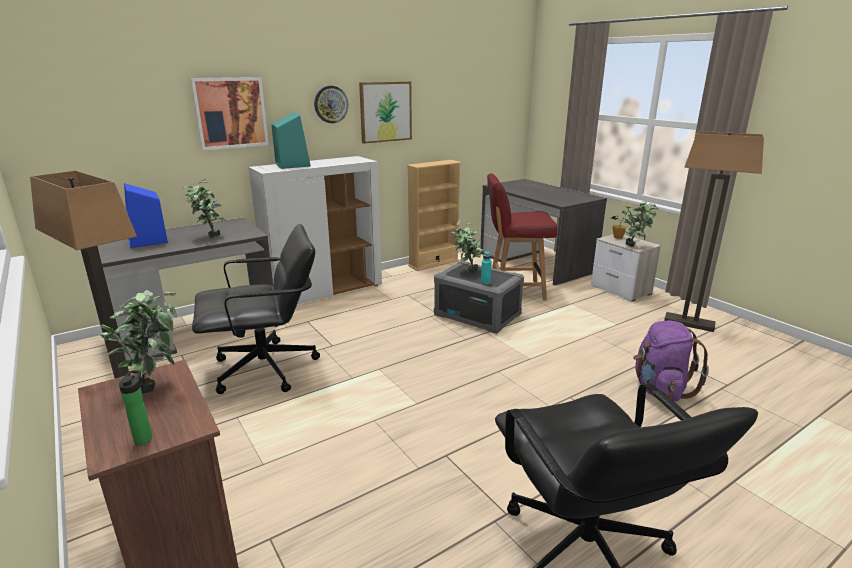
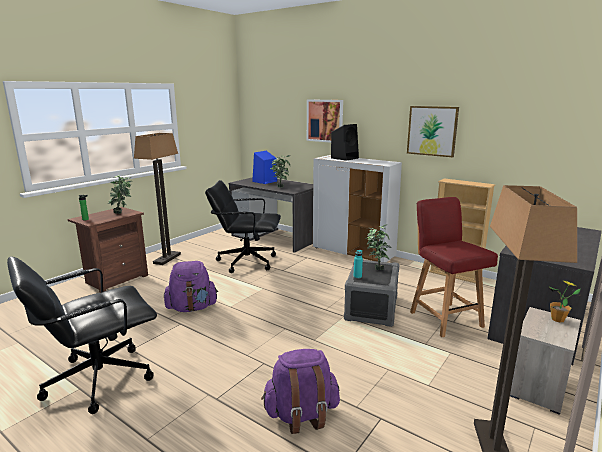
camera: 70 degrees right, 5 degrees down
(266, 369) = (246, 261): black office chair -> black office chair turned 135 degrees clockwise
(292, 165) = (345, 158): turquoise speaker -> black speaker
(331, 104) = (387, 121): wall clock -> none
(399, 439) = (192, 308): none -> purple backpack
(636, 246) = (537, 332): potted plant -> none

